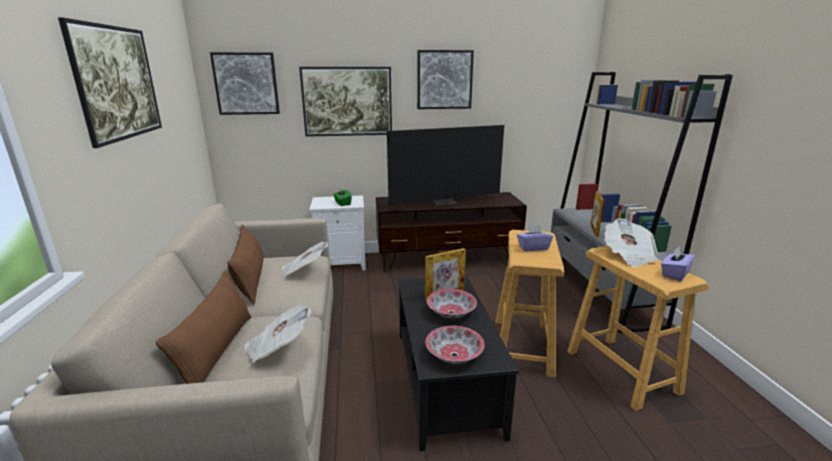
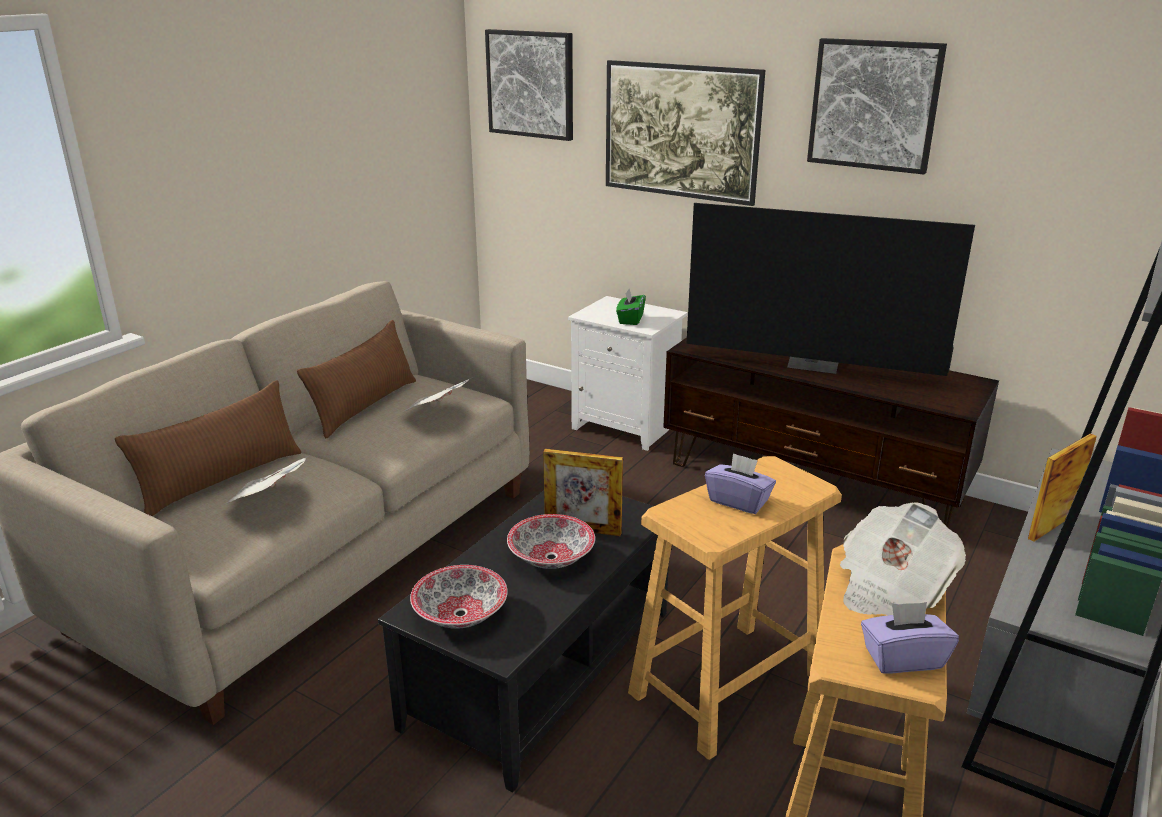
camera: 40 degrees right, 5 degrees up
(124, 110) = (275, 134): picture -> none

